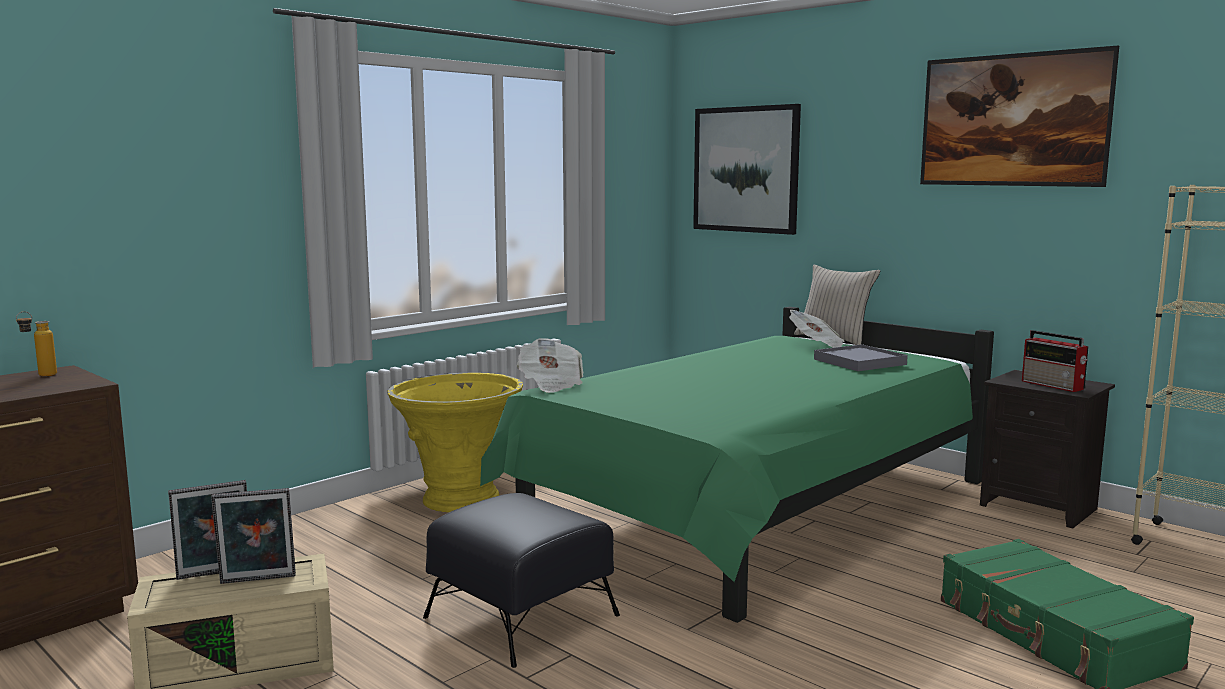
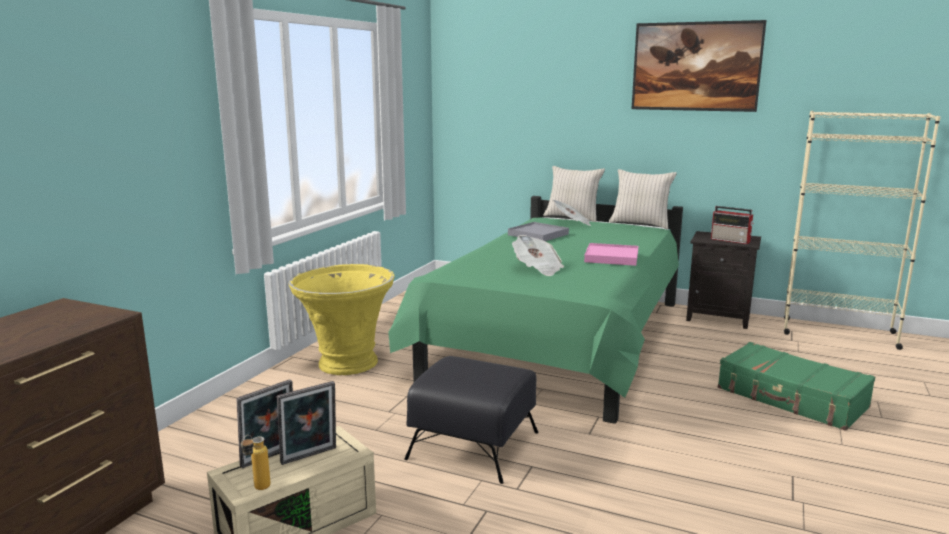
camera: 20 degrees left, 5 degrees up
(40, 376) = (50, 312): bottle -> bottle (257, 489)
(551, 384) = (437, 271): newspaper -> newspaper (537, 269)
(746, 169) = (496, 97): picture -> none
(808, 388) = (611, 257): none -> pink tray
(859, 362) = (615, 234): grey tray -> grey tray (538, 234)
(920, 353) = (640, 224): none -> beige pillow

